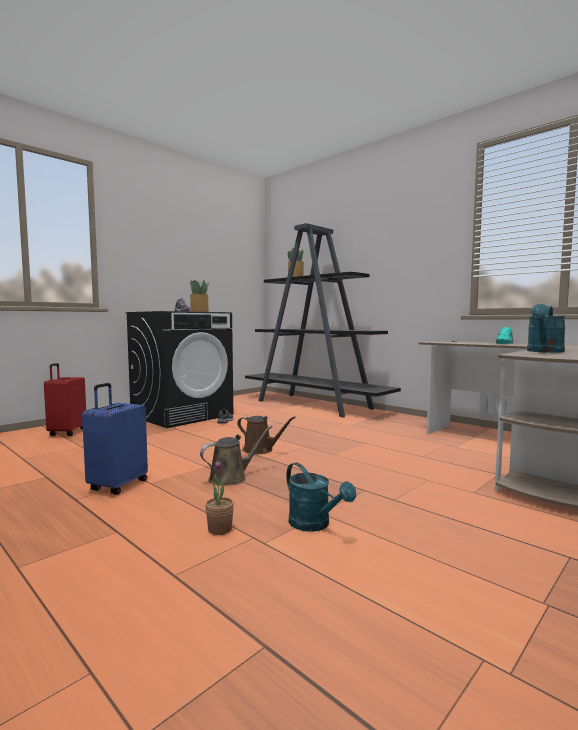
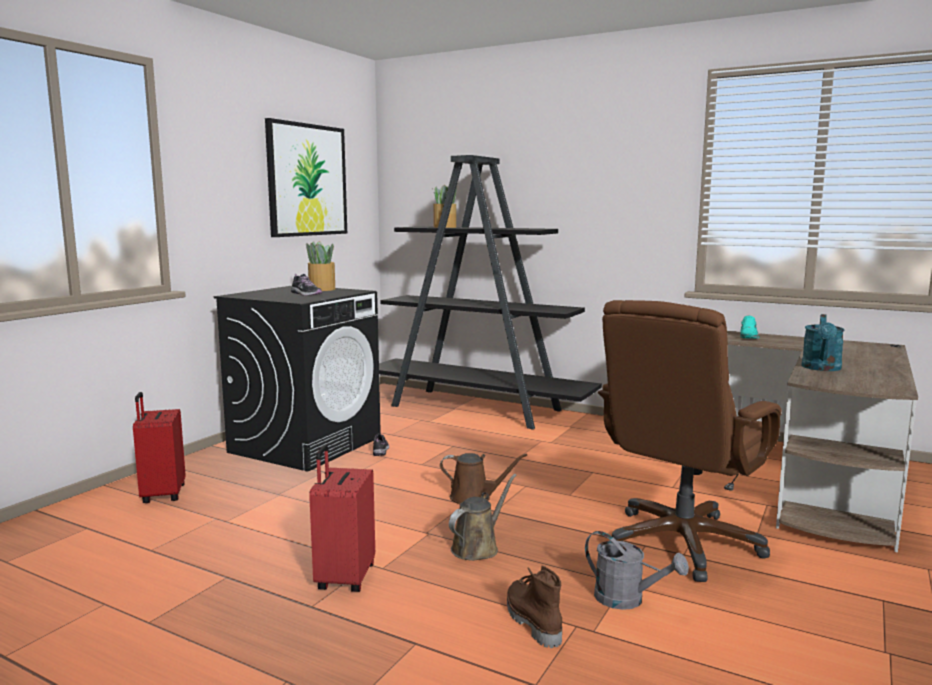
camera: 15 degrees left, 5 degrees up
(117, 486) = (344, 578): blue suitcase -> red suitcase
(208, 249) = (307, 180): none -> picture
(220, 529) = (531, 621): potted plant -> brown boot
(315, 525) = (627, 600): turquoise watering can -> grey watering can
(399, 492) = (682, 543): none -> brown office chair

